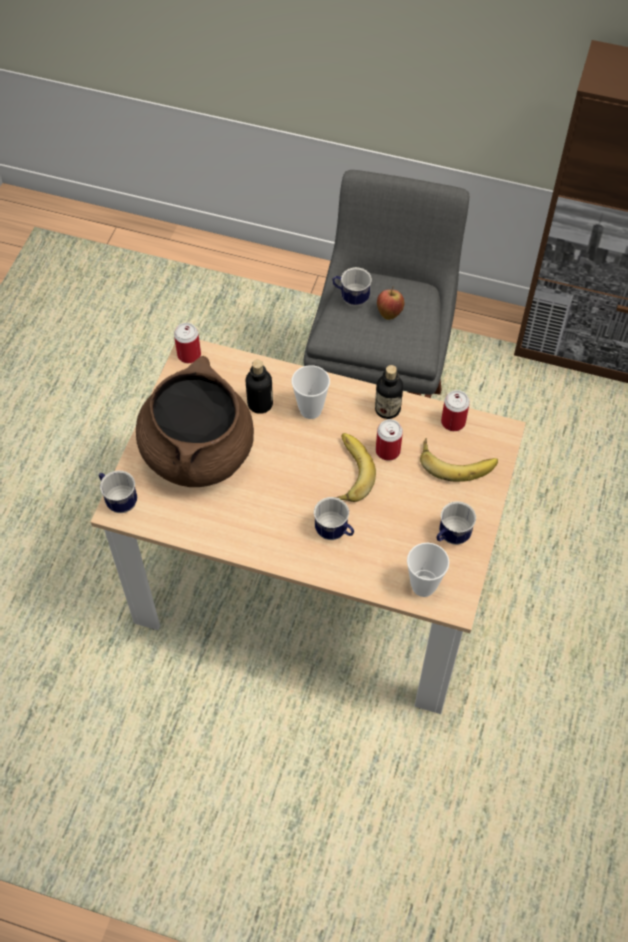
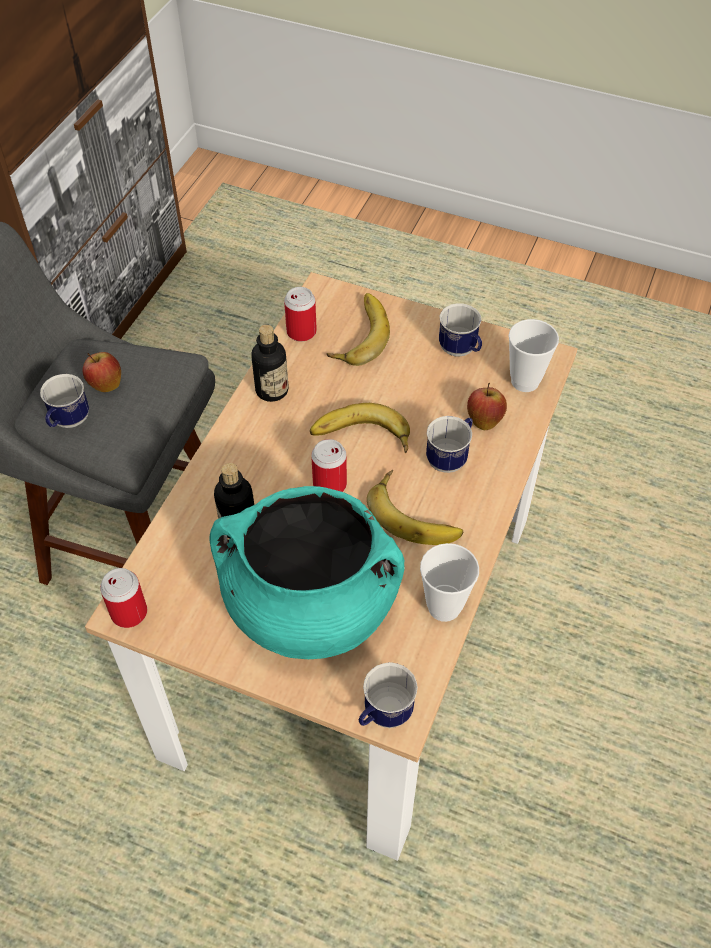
camera: 85 degrees left, 5 degrees down
(198, 452) = (310, 606): brown cooking pot -> turquoise cooking pot
(279, 511) = (416, 513): none -> banana
(310, 410) = (259, 469): cup -> cup (444, 607)
(376, 555) = (484, 420): none -> apple
(387, 451) = (335, 396): can -> can (329, 484)

